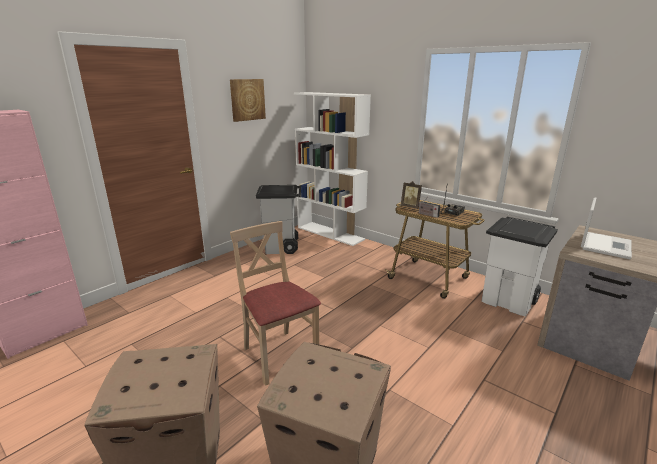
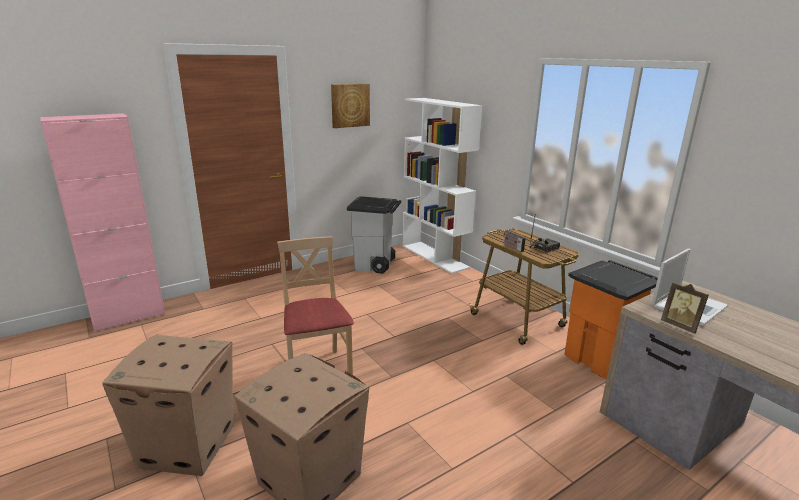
camera: 15 degrees right, 0 degrees up
(411, 207) = (501, 236): picture frame -> picture frame (680, 326)
(509, 301) = (599, 360): white trash can -> orange trash can

